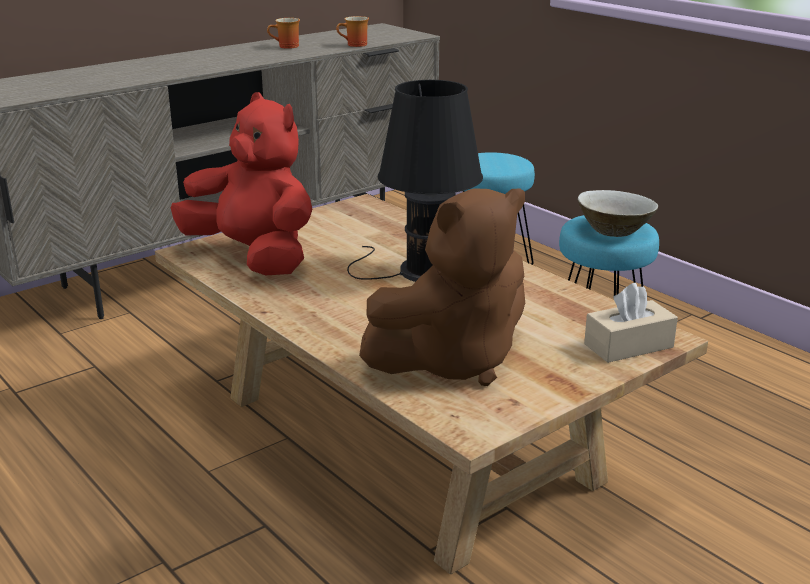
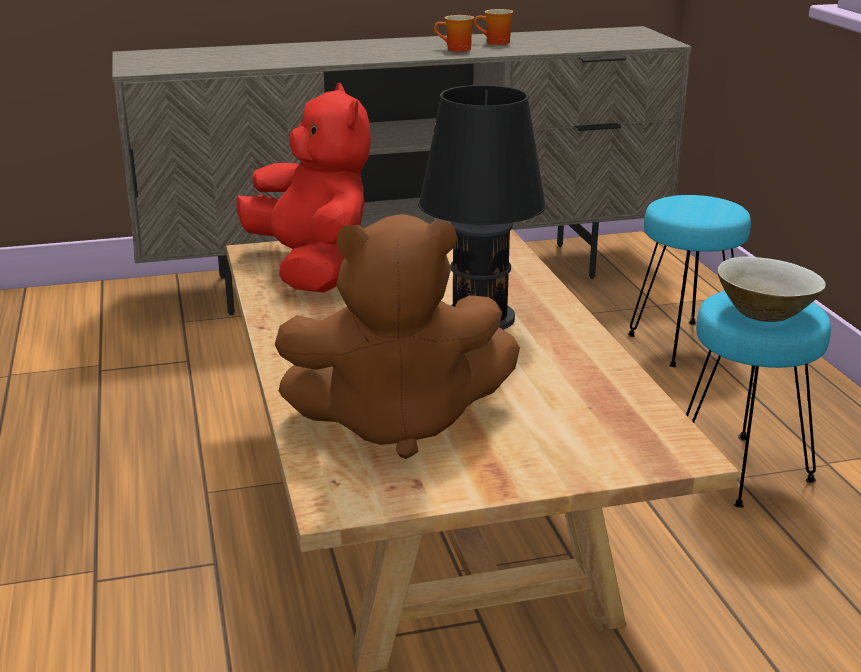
camera: 25 degrees right, 0 degrees up
(355, 45) = (574, 47): mug -> mug (455, 49)
(628, 346) = (624, 453): beige tissue box -> none

